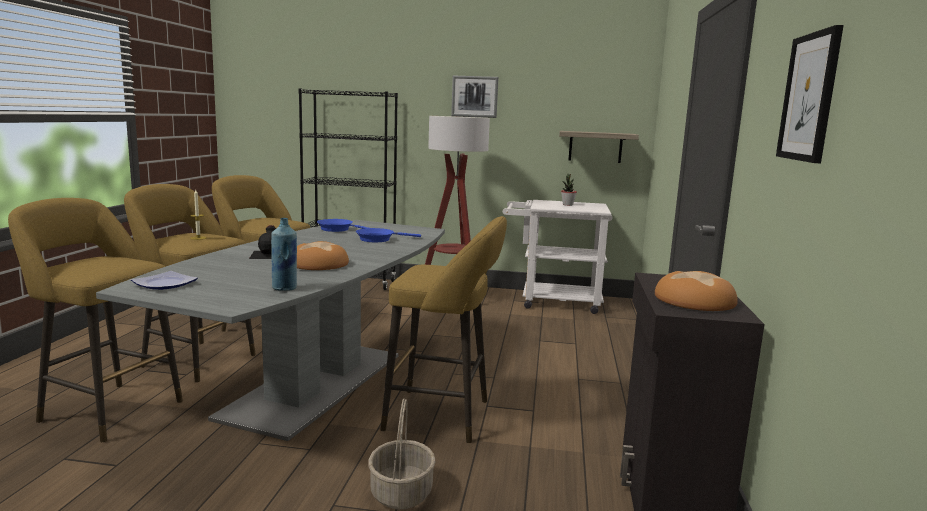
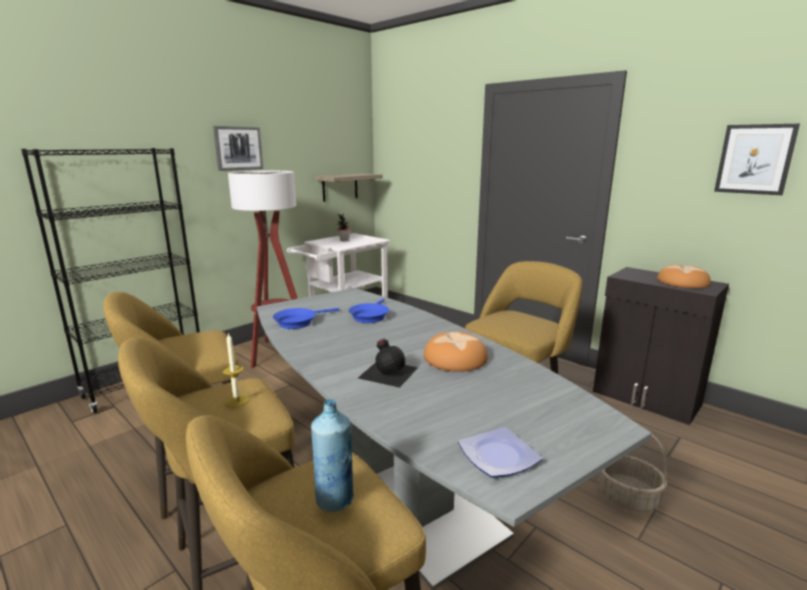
camera: 55 degrees left, 5 degrees up
(285, 288) = (549, 389): blue bottle -> blue bottle (335, 500)

